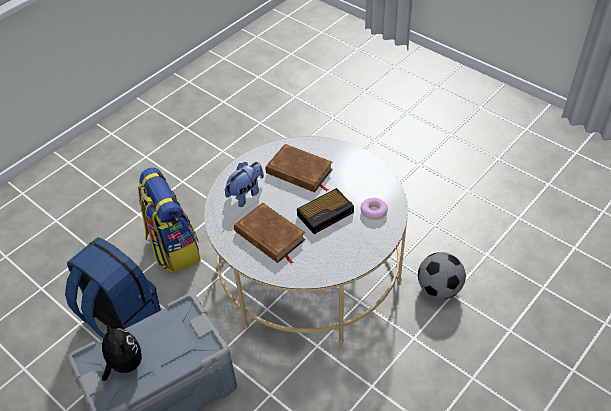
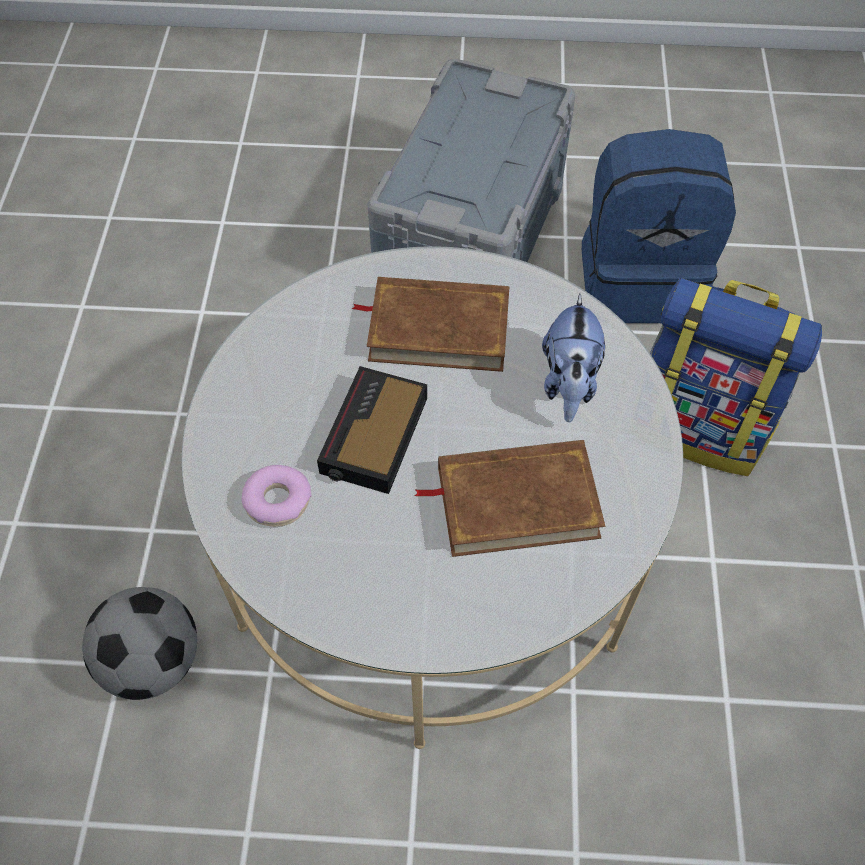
camera: 140 degrees right, 10 degrees up
(124, 364) = (491, 120): plush toy -> none

